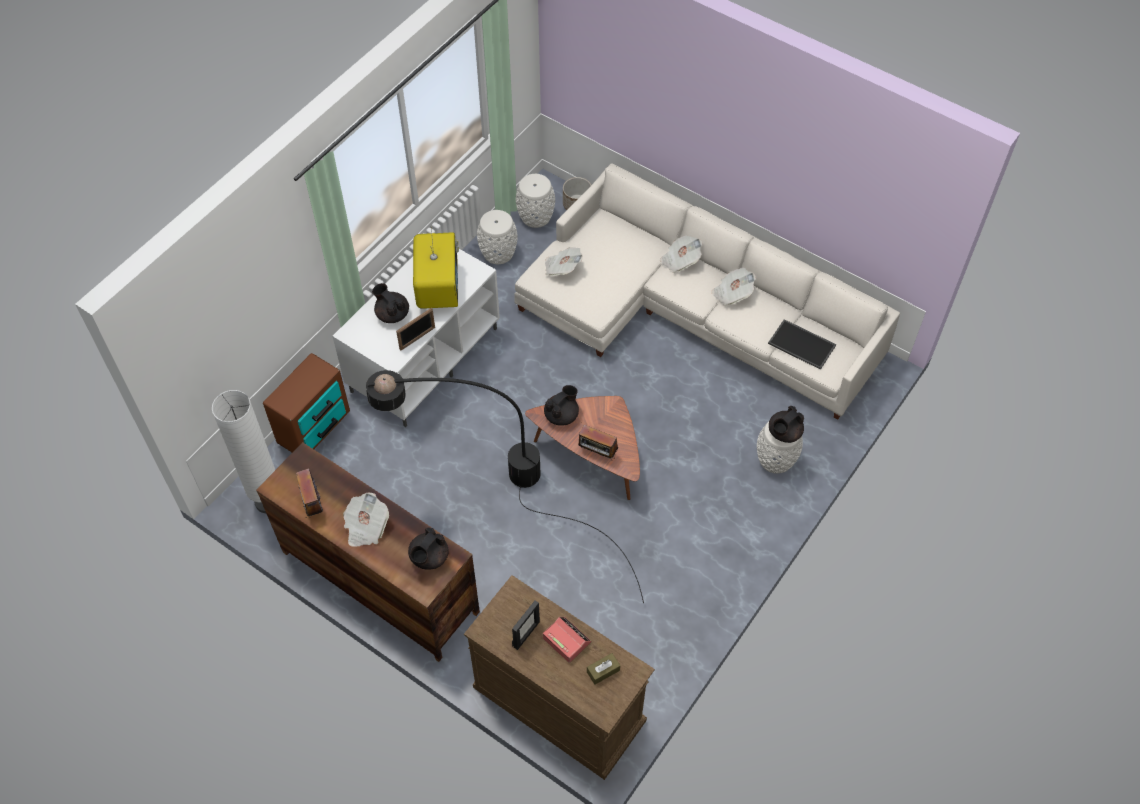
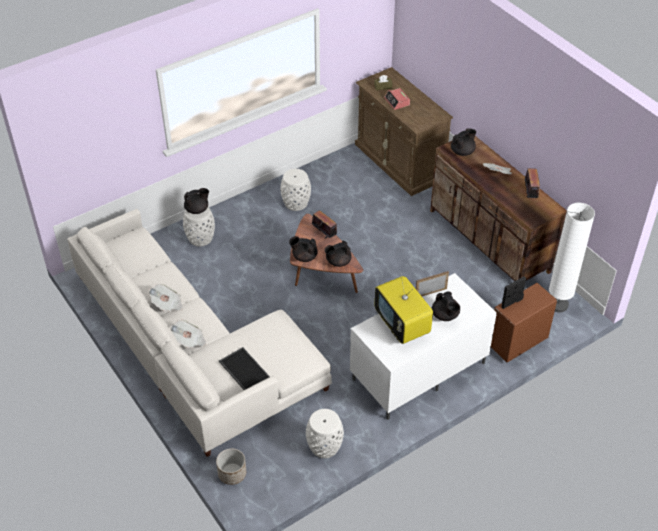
camera: 160 degrees left, 10 degrees down
(438, 288) = (402, 325): television -> television turned 45 degrees counterclockwise
(490, 496) = (401, 267): black floor lamp -> none
(526, 634) = (418, 109): picture frame -> picture frame (512, 303)
(536, 216) = (275, 473): white stool -> white stool (296, 203)
(562, 268) = (287, 360): newspaper -> none
(608, 410) = (304, 257): none -> black teapot
(802, 344) = (143, 256): tray -> tray (243, 370)

